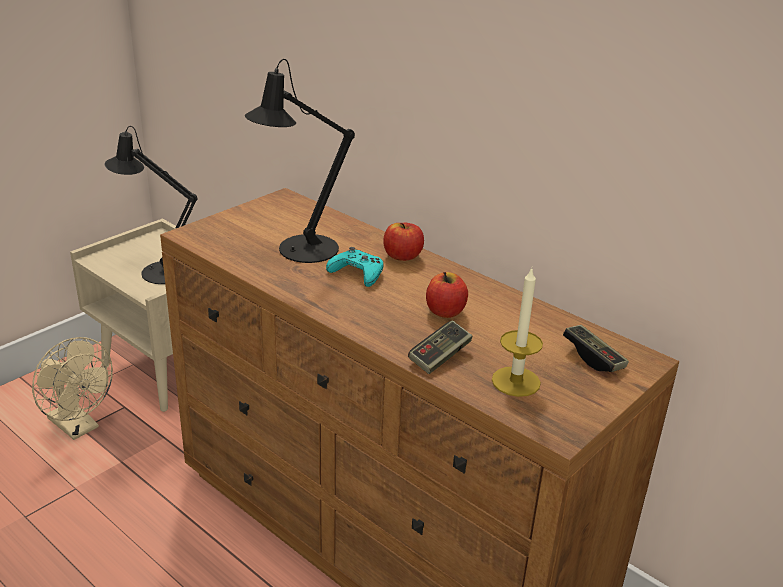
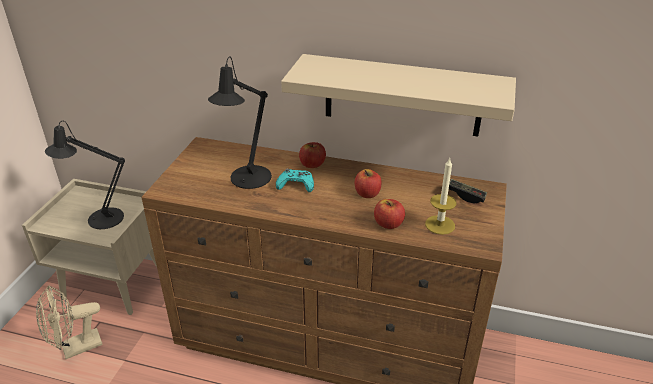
camera: 25 degrees left, 5 degrees up
(78, 427) = (75, 348): beige fan -> beige fan turned 135 degrees clockwise
(440, 356) = (388, 224): game controller -> apple
(543, 178) = (402, 95): none -> beige shelf

